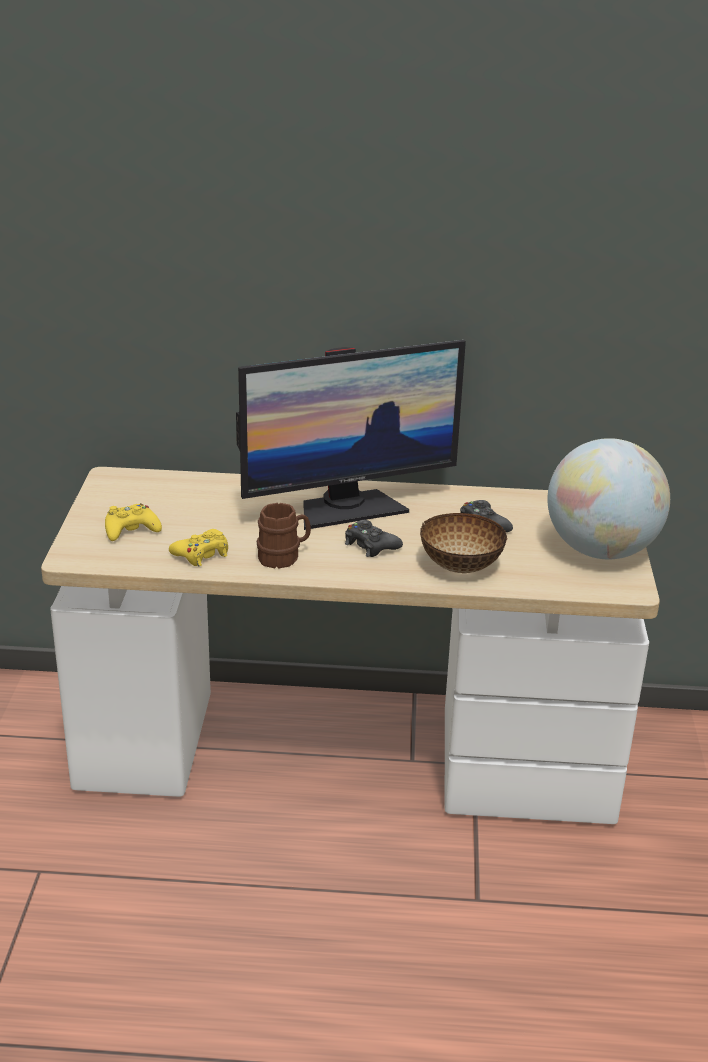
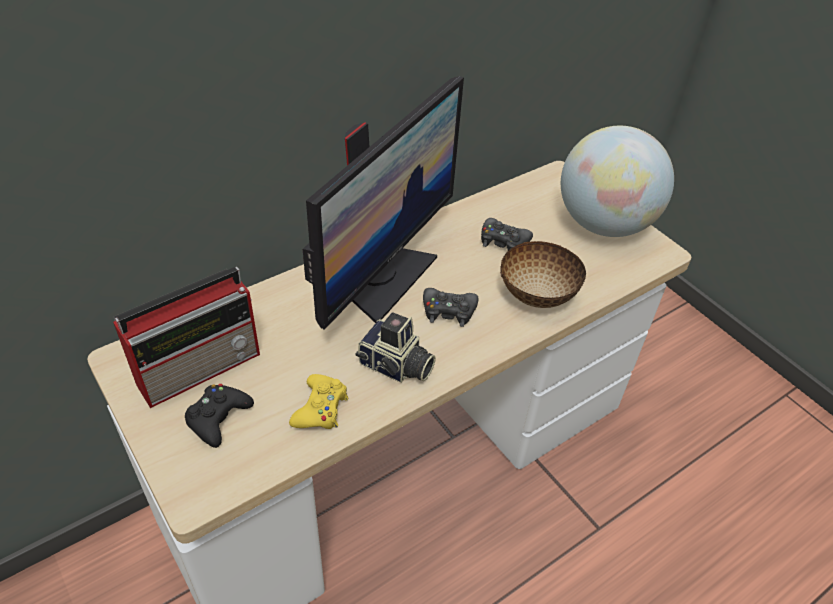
camera: 40 degrees left, 15 degrees up
(131, 530) = (218, 418): yellow game controller -> black game controller
(154, 501) = (201, 366): none -> radio
(284, 556) = (395, 367): brown mug -> camera

